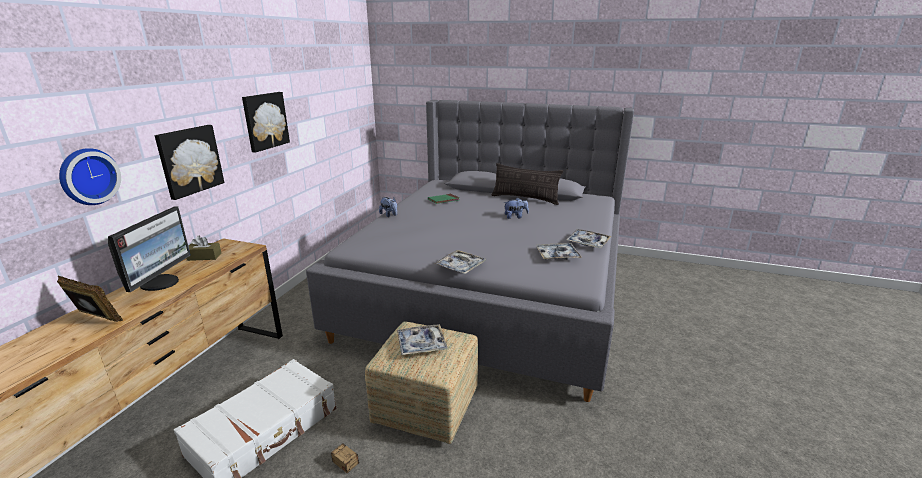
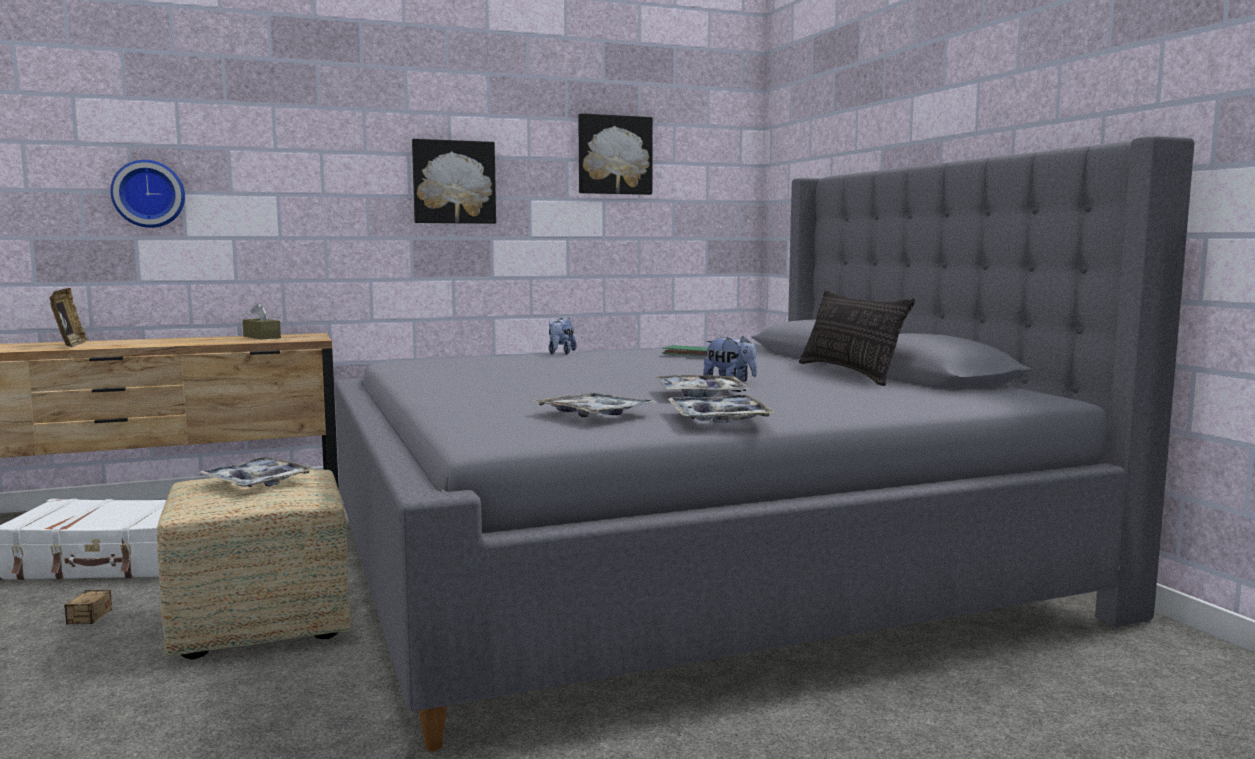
camera: 50 degrees right, 15 degrees down
(161, 283) = (175, 341): monitor -> none
(189, 160) = (297, 209): picture -> picture (614, 155)
(460, 266) = (426, 391): tray -> tray (701, 395)

